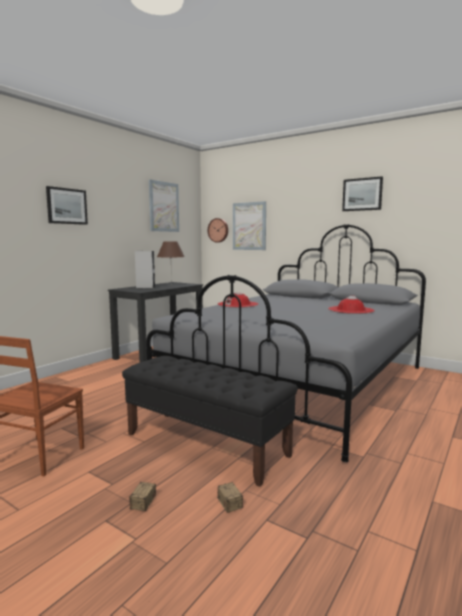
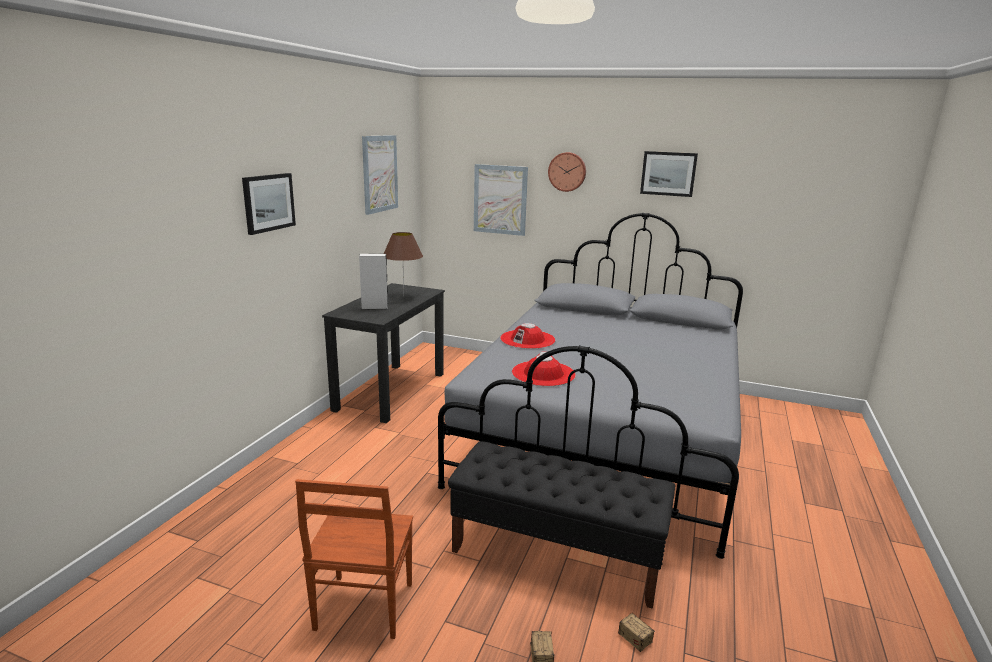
camera: 15 degrees left, 10 degrees up
(218, 230) = (450, 201): wall clock -> wall clock (567, 171)
(350, 310) = (675, 346): red hat -> red hat (543, 374)

